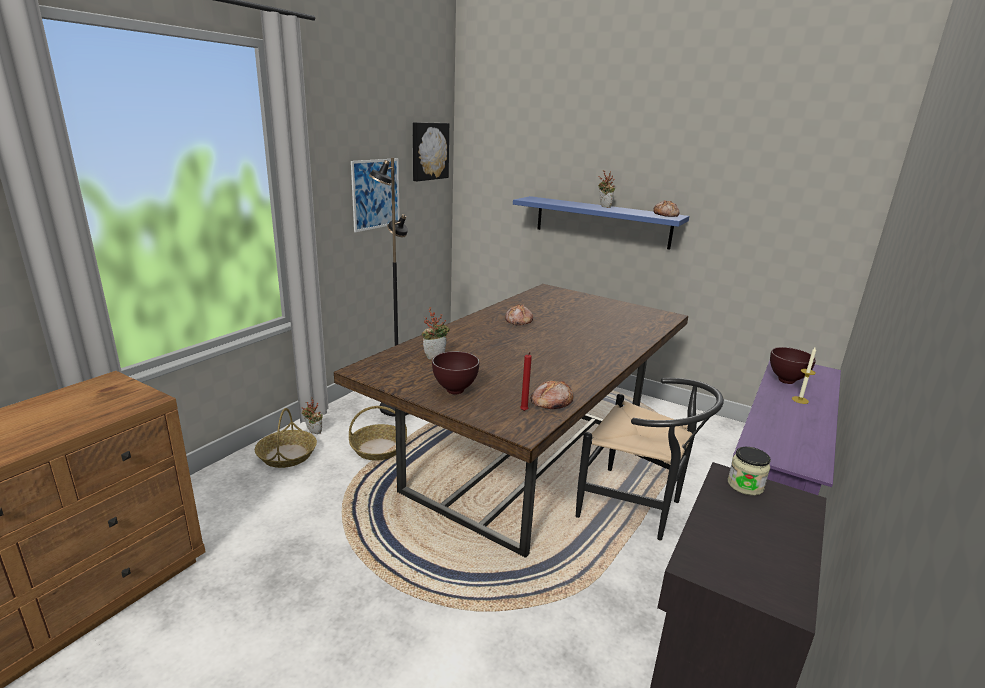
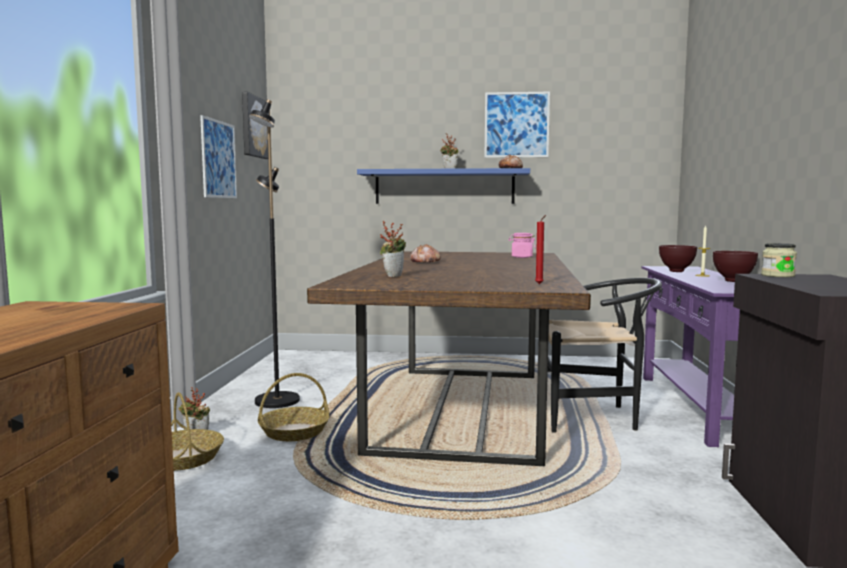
camera: 25 degrees left, 15 degrees down
(454, 391) = (456, 284): brown bowl -> brown bowl (733, 281)
(551, 402) = (550, 280): bread -> none
(629, 325) = (521, 257): none -> pink jar
(685, 164) = (516, 125): none -> picture

